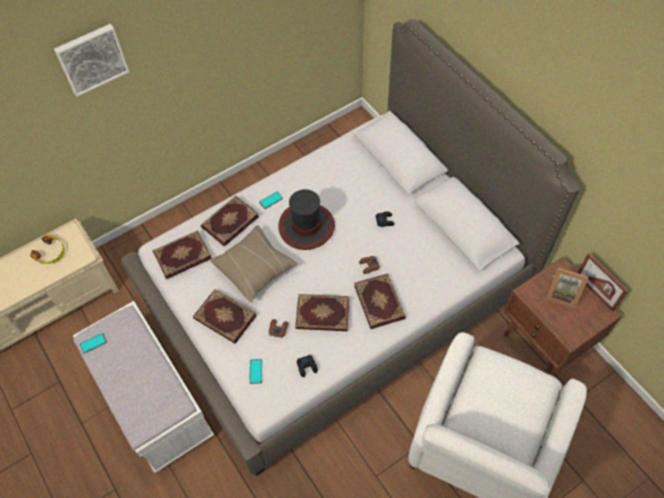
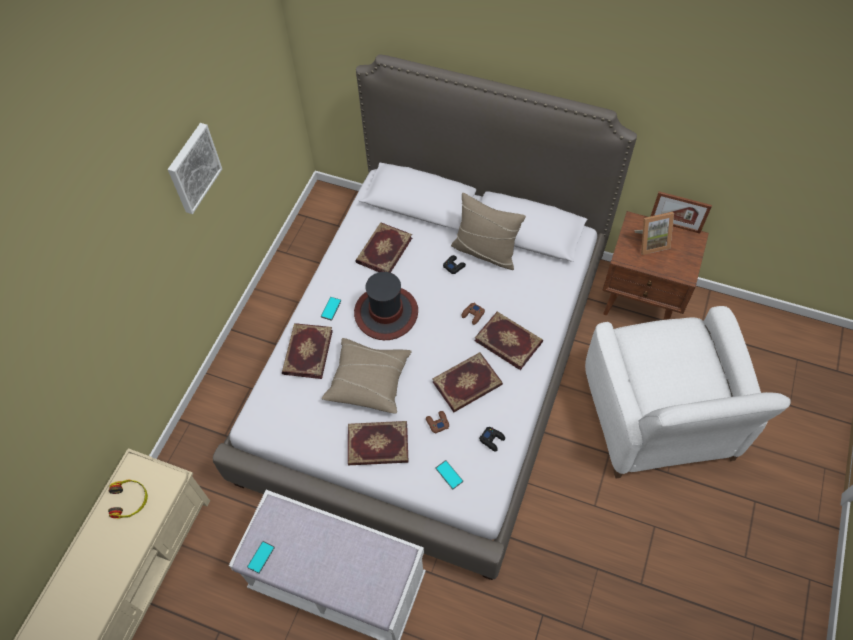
camera: 35 degrees left, 0 degrees up
(91, 58) = (95, 249): picture -> picture (192, 168)
(182, 255) = (285, 412): book -> book (383, 250)
(418, 223) = (485, 251): none -> beige pillow

